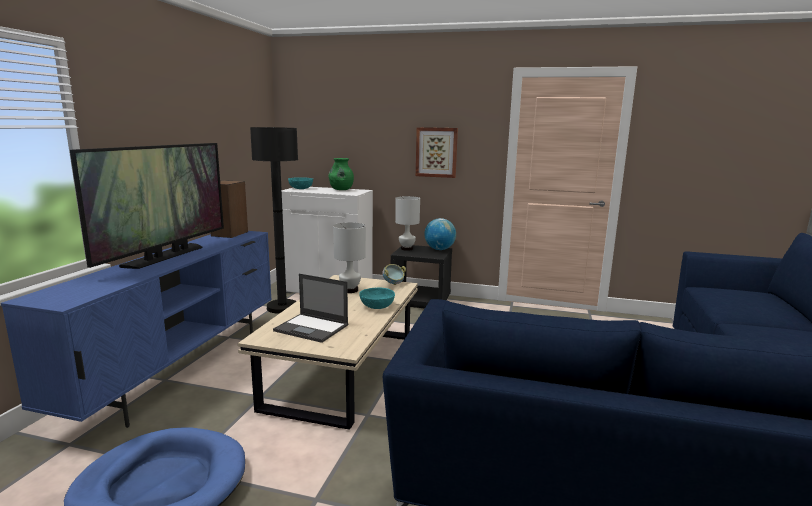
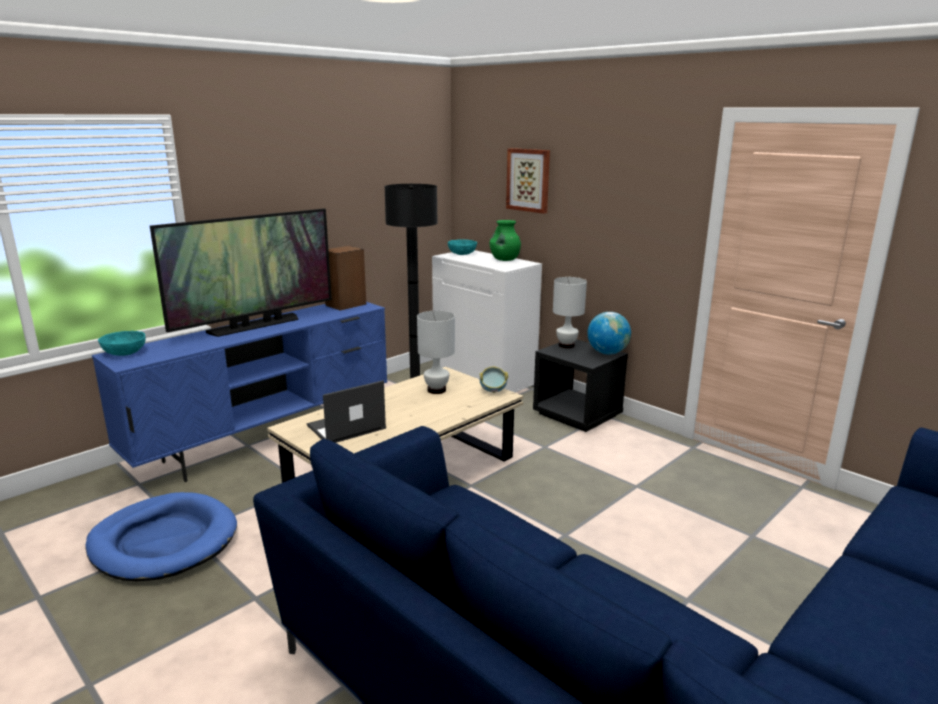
camera: 30 degrees right, 5 degrees up
(312, 328) = (345, 427): laptop -> laptop turned 90 degrees clockwise
(376, 306) = (438, 417): turquoise bowl -> turquoise bowl (124, 353)
(436, 152) = (617, 222): picture -> picture (528, 180)

